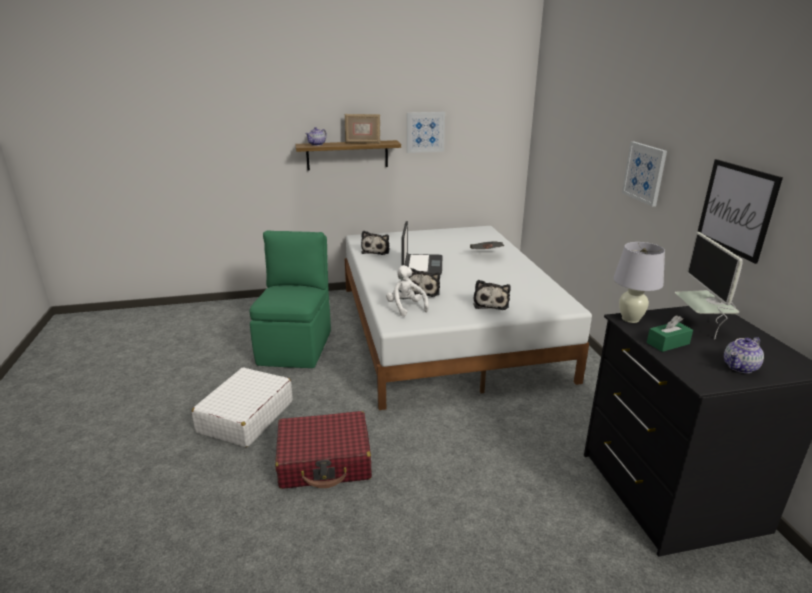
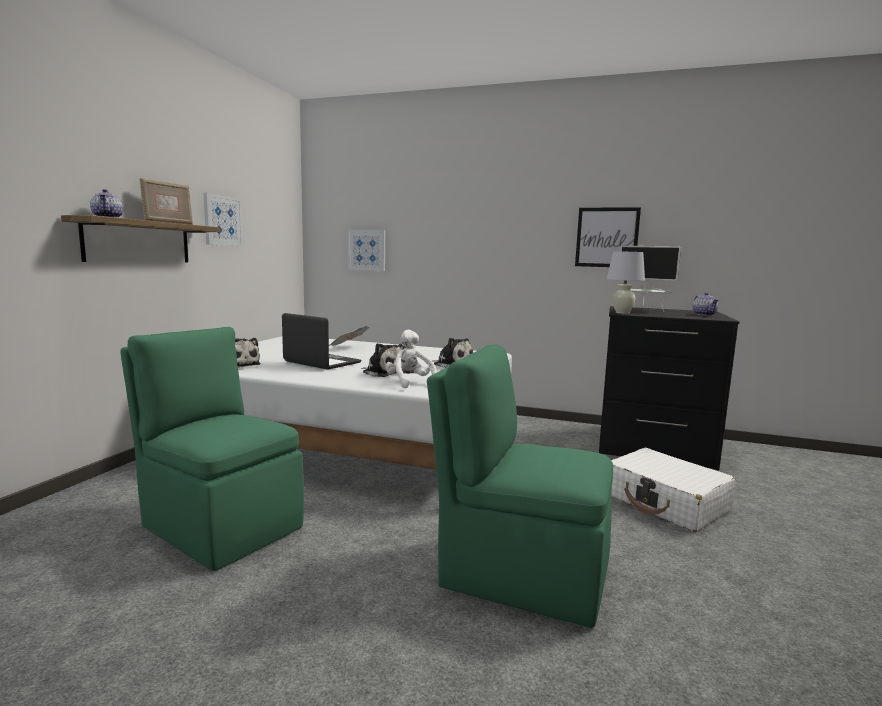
camera: 60 degrees left, 15 degrees down
(245, 417) = (348, 617): white suitcase -> white suitcase (666, 502)
(325, 461) = (519, 572): red suitcase -> green chair
(406, 307) = (410, 383): white plush toy -> white plush toy turned 60 degrees clockwise
(644, 173) = (501, 234): picture -> picture (367, 250)
(668, 343) = (665, 315): green tissue box -> none

